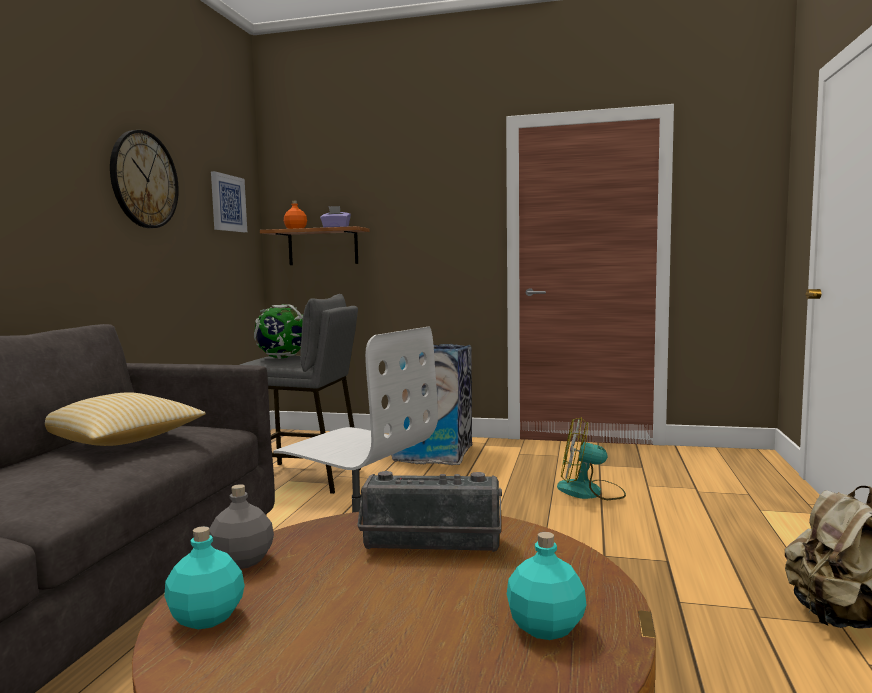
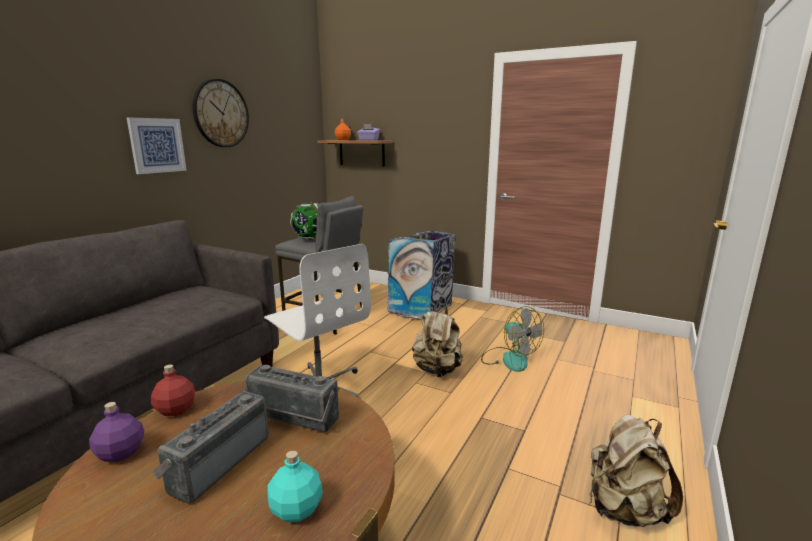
camera: 15 degrees right, 10 degrees up
(123, 441) = (169, 304): pillow -> none
(205, 618) = (120, 453): turquoise bottle -> purple bottle
(228, 203) = (293, 122): picture -> picture (157, 145)
(243, 561) = (176, 409): grey bottle -> red bottle
(375, 602) = (217, 462): none -> radio
(509, 515) = (437, 370): none -> beige backpack
(590, 492) = (509, 359): fan -> fan turned 150 degrees counterclockwise

